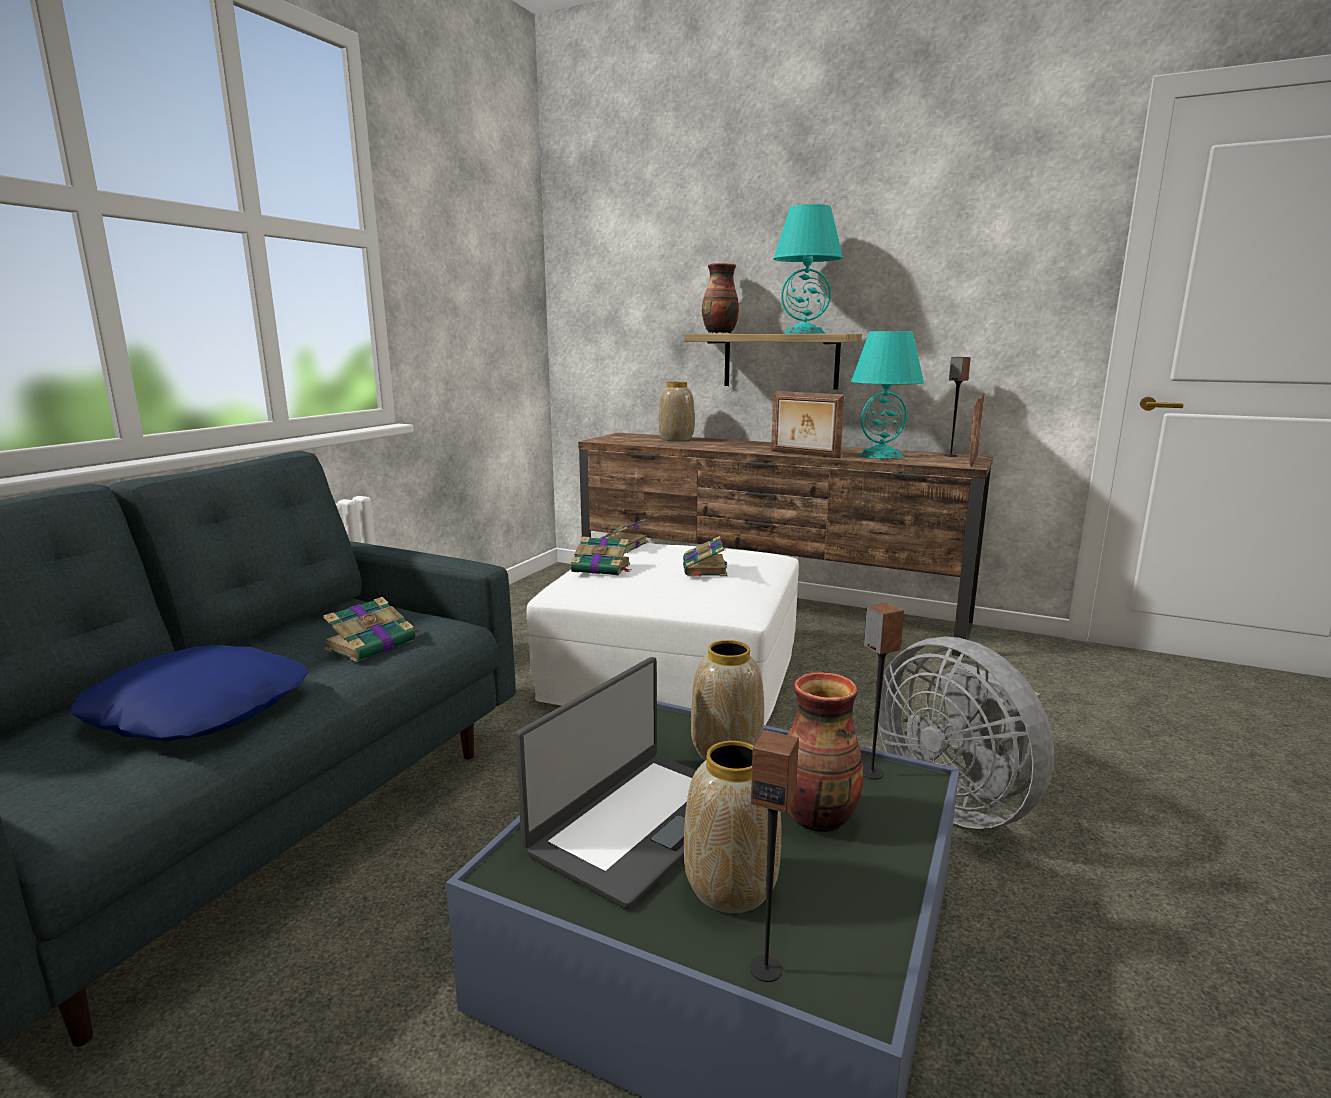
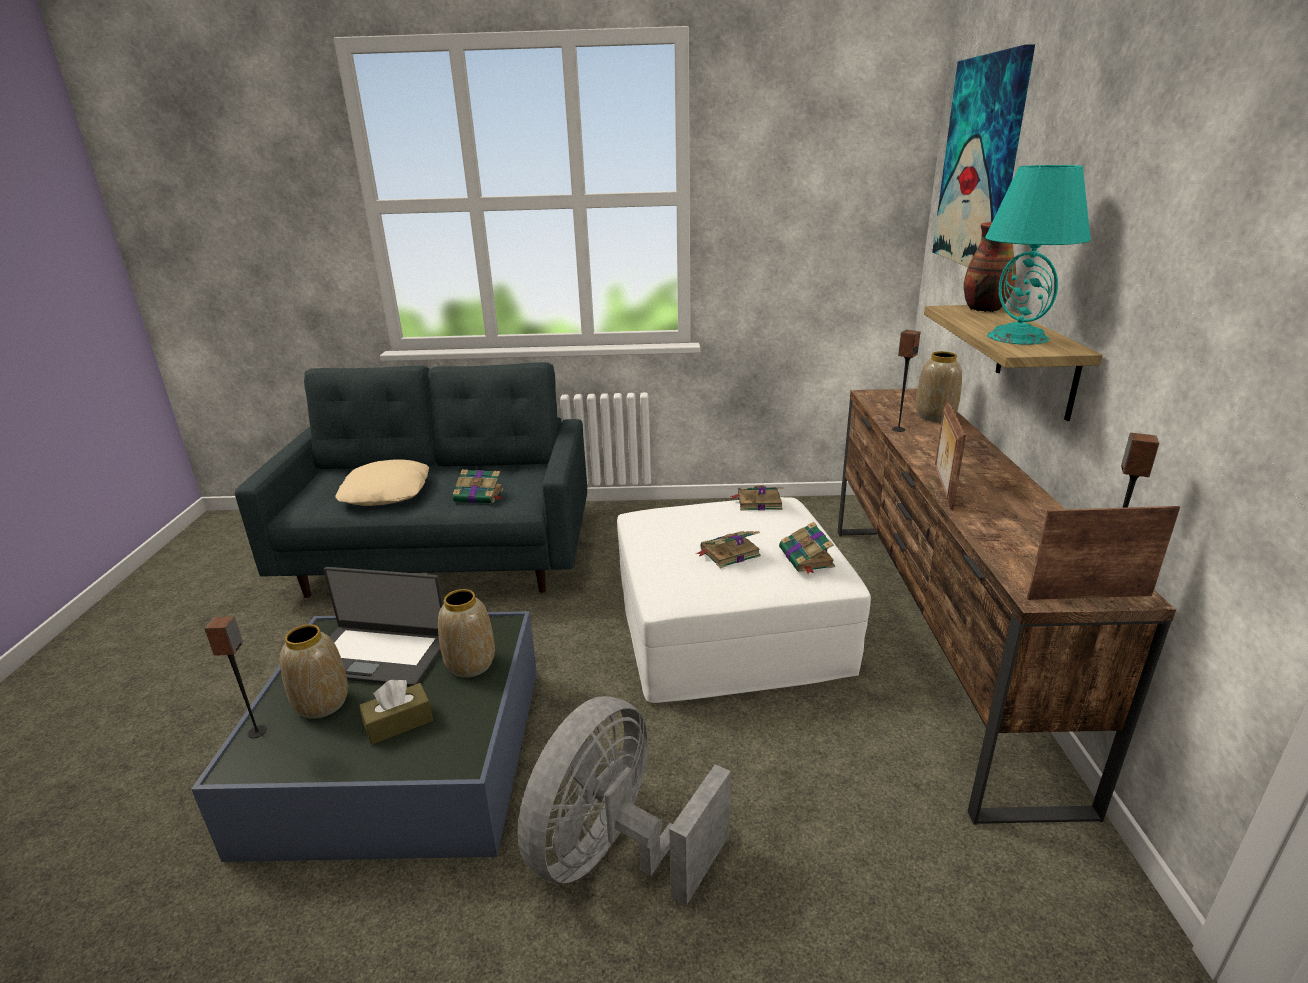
camera: 65 degrees right, 10 degrees up
(200, 709) = (387, 492): blue pillow -> beige pillow
(602, 568) = (687, 513): book -> book (807, 558)
(638, 230) = (980, 163): none -> picture
(819, 818) = (399, 723): vase -> brown tissue box
(871, 773) = (465, 737): speaker -> speaker (898, 429)
(881, 455) = (1016, 529): turquoise table lamp -> none

